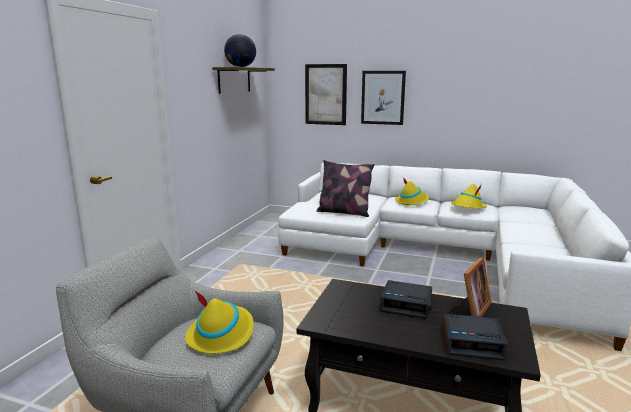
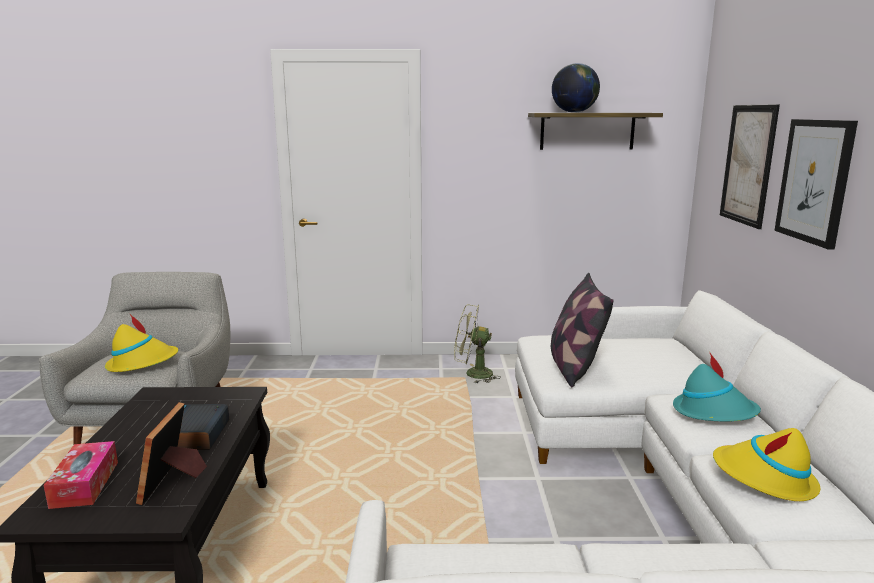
camera: 70 degrees right, 0 degrees up
(237, 261) = (472, 374): none -> green fan
(412, 201) = (714, 412): yellow hat -> turquoise hat
(470, 310) = (173, 481): picture frame -> picture frame turned 75 degrees clockwise
(472, 342) = (85, 484): alarm clock -> tissue box

